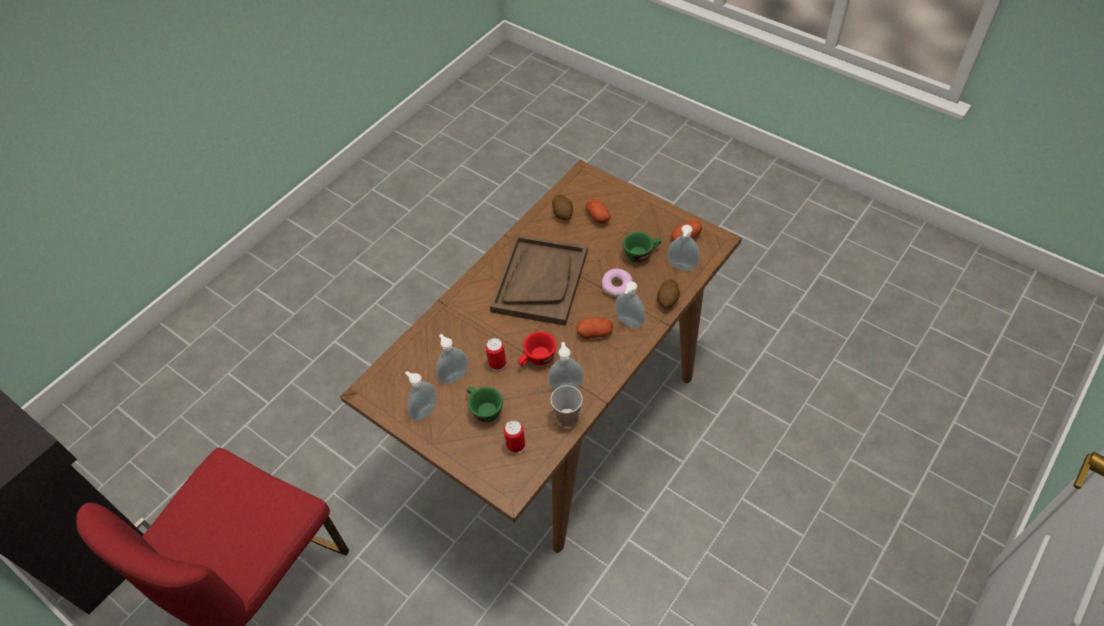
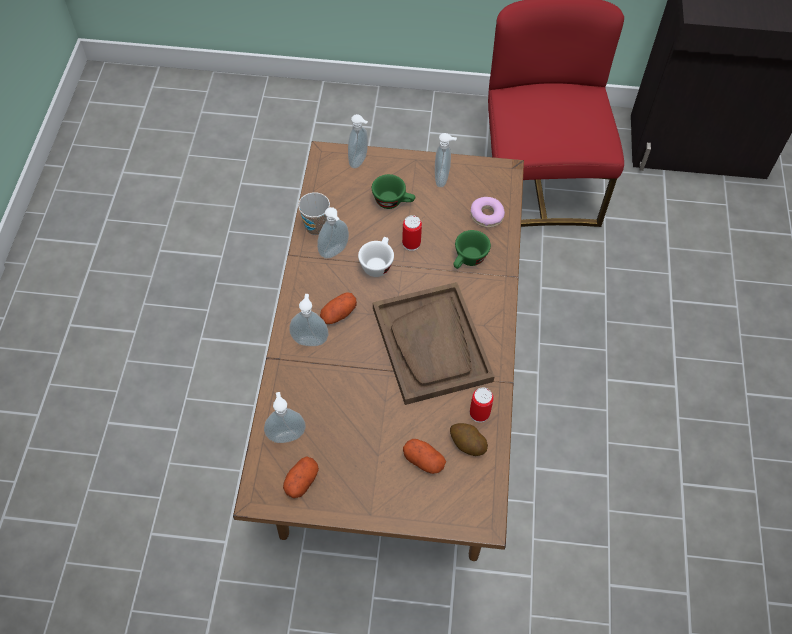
camera: 145 degrees right, 5 degrees up
(453, 376) = (441, 216): soap dispenser -> soap dispenser (359, 161)
(516, 445) = (345, 187): can -> can (479, 413)
(537, 359) = (377, 263): red cup -> white cup
(617, 286) = (346, 376): donut -> donut (486, 215)
(641, 253) = (342, 432): green cup -> green cup (468, 260)
(667, 300) = (282, 385): potato -> none

